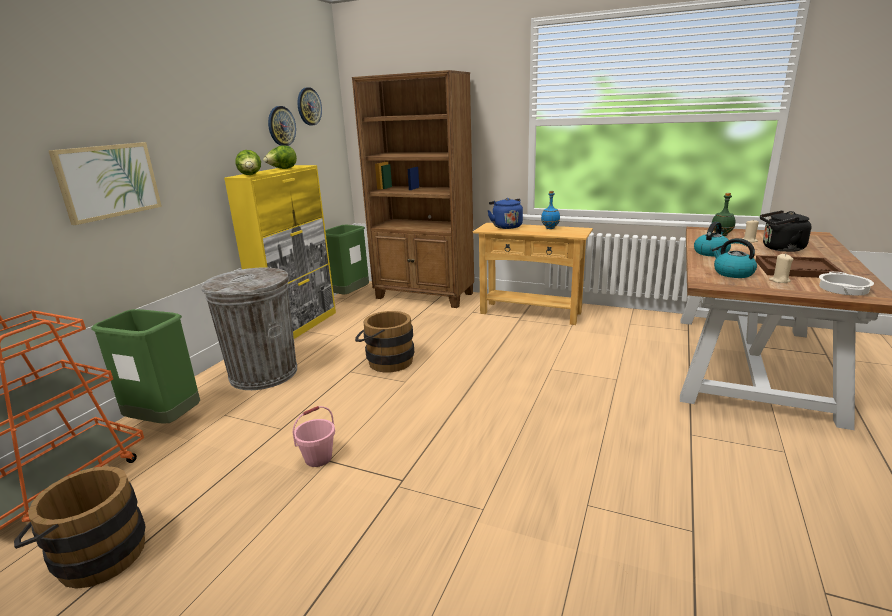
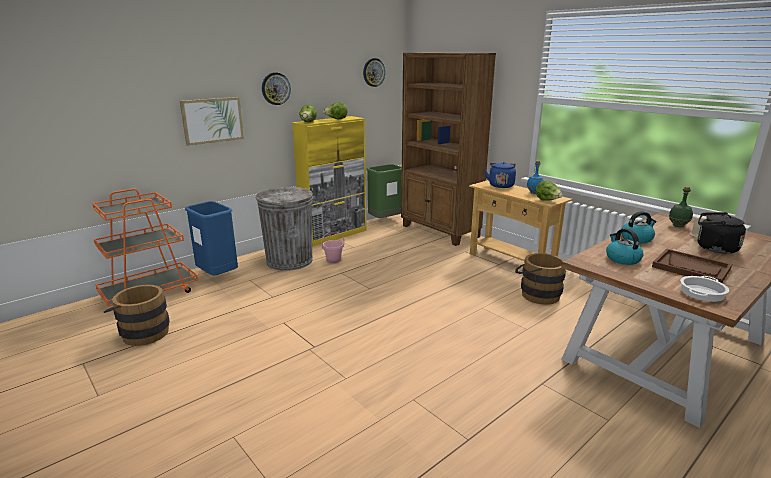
camera: 25 degrees right, 0 degrees up
(166, 422) = (218, 275): green trash can -> blue trash can
(281, 126) = (346, 87): wall clock -> wall clock (275, 88)
(318, 458) = (279, 319): pink bucket -> pink bucket (333, 260)
(386, 361) = (369, 272): brown bucket -> brown bucket (536, 294)
(574, 233) = (547, 201): none -> lettuce
(779, 281) = (653, 273): beige candle -> none

